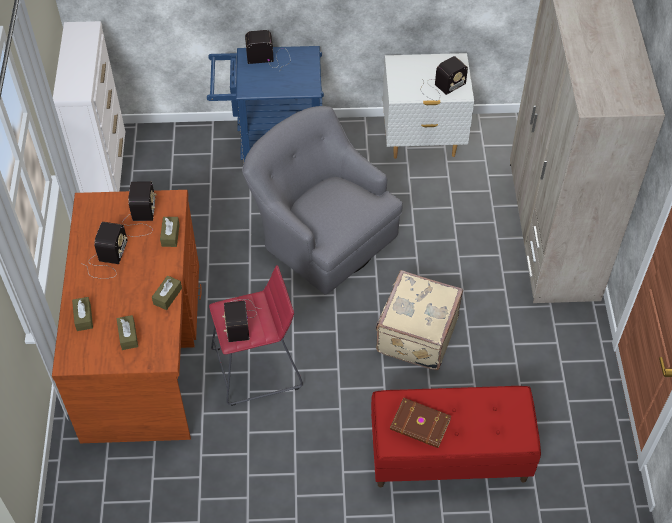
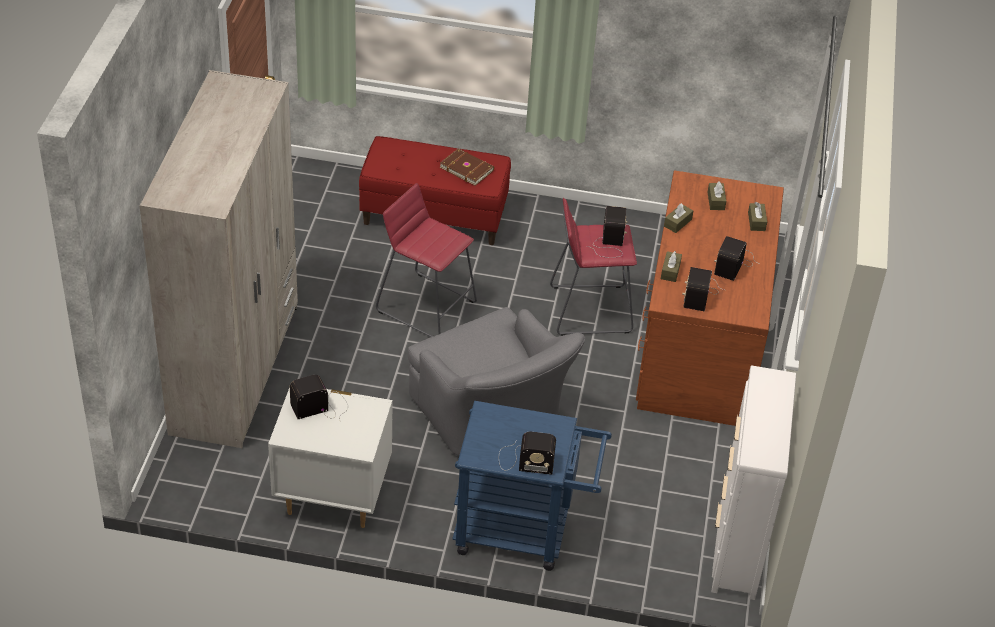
camera: 170 degrees left, 10 degrees down
(415, 334) = (426, 306): beige suitcase -> red stool

